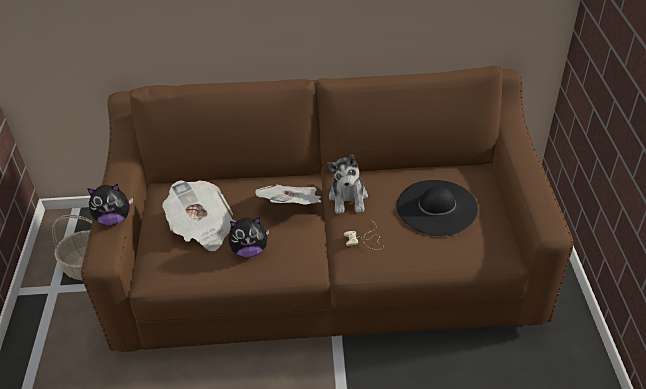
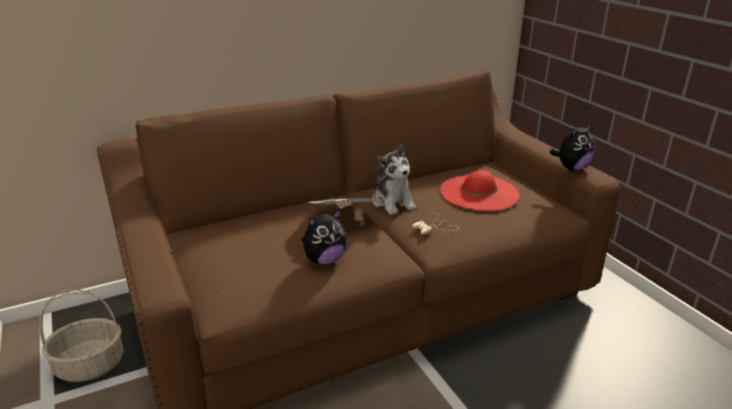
camera: 25 degrees left, 15 degrees down
(114, 219) = (154, 254): plush toy -> plush toy (571, 168)
(202, 228) = (257, 253): newspaper -> none
(436, 207) = (479, 193): black hat -> red hat

